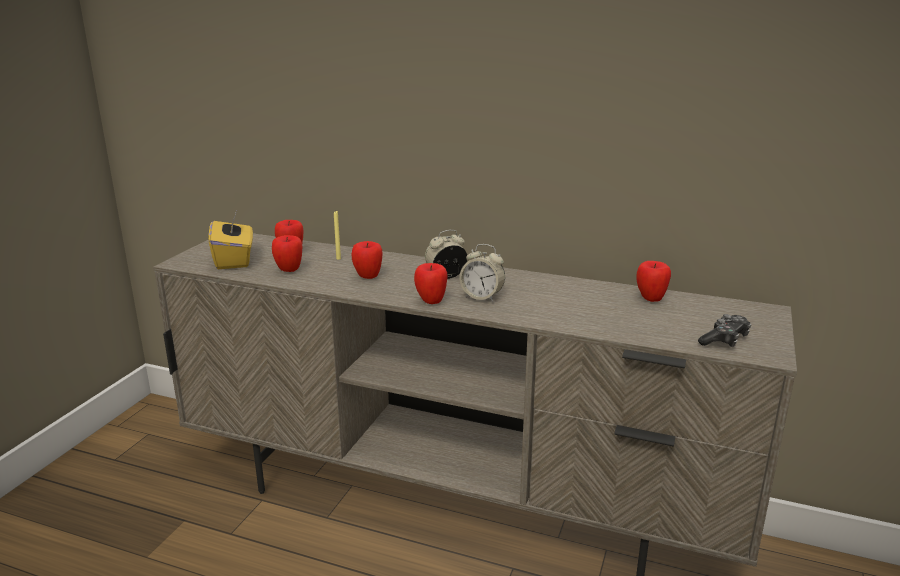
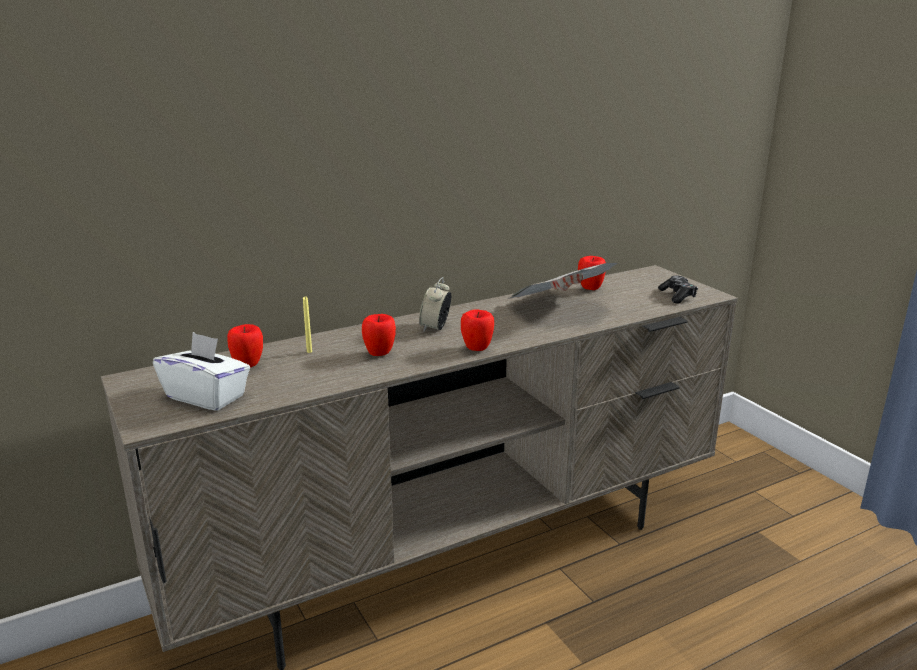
camera: 50 degrees left, 0 degrees up
(234, 260) = (206, 396): yellow tissue box -> white tissue box
(289, 270) = (293, 380): apple -> none
(482, 297) = (499, 330): alarm clock -> none
(576, 302) = (559, 308): none -> newspaper

